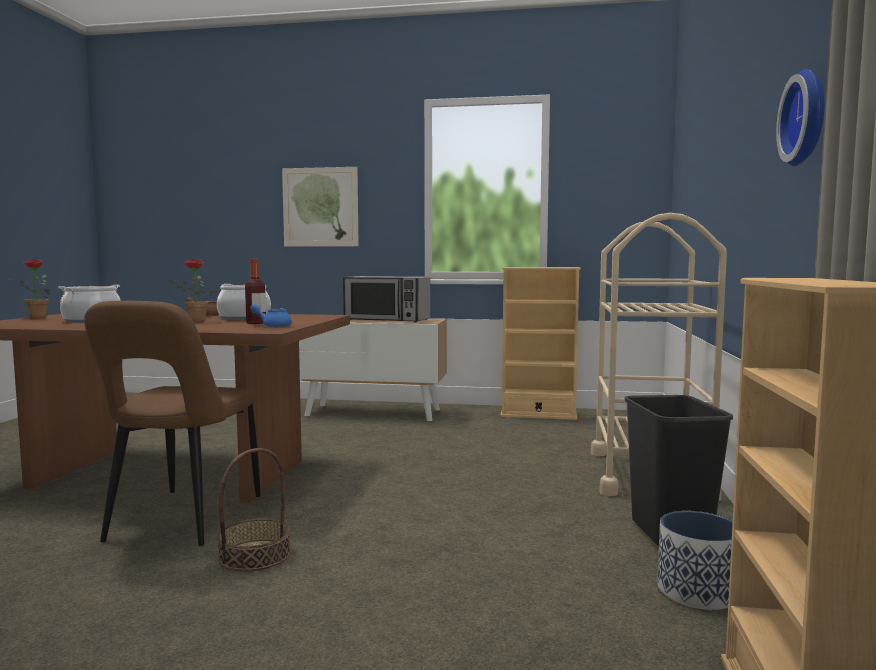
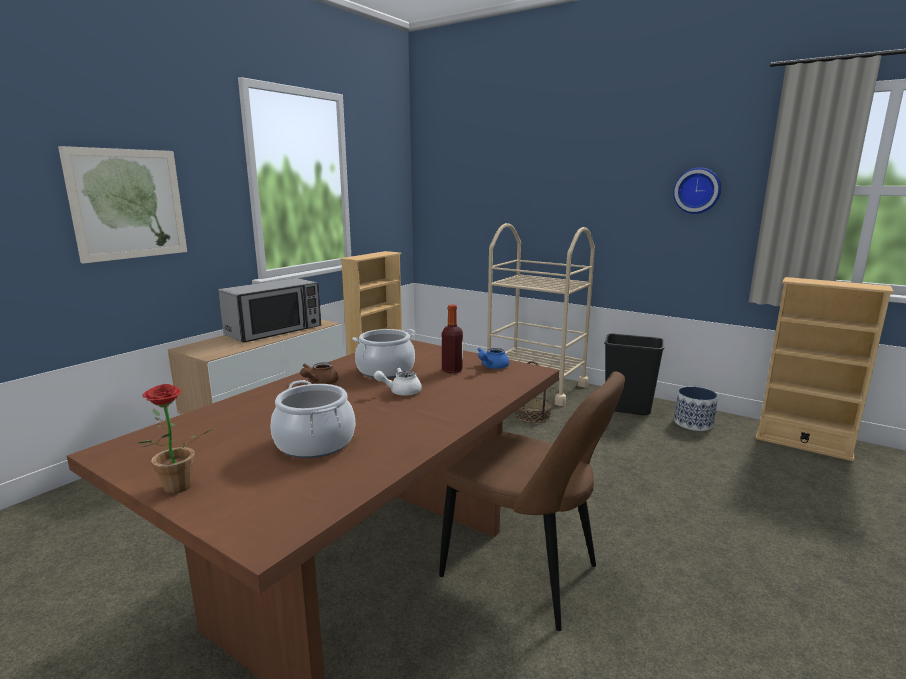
camera: 65 degrees left, 10 degrees up
(194, 321) = (400, 392): potted plant -> white teapot
(255, 555) = (619, 541): basket -> basket (532, 415)

